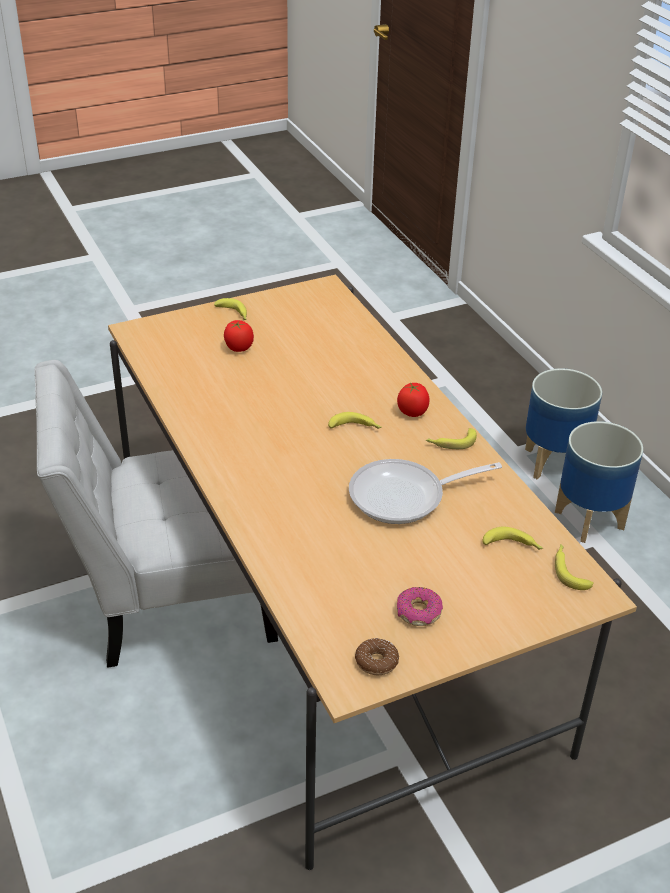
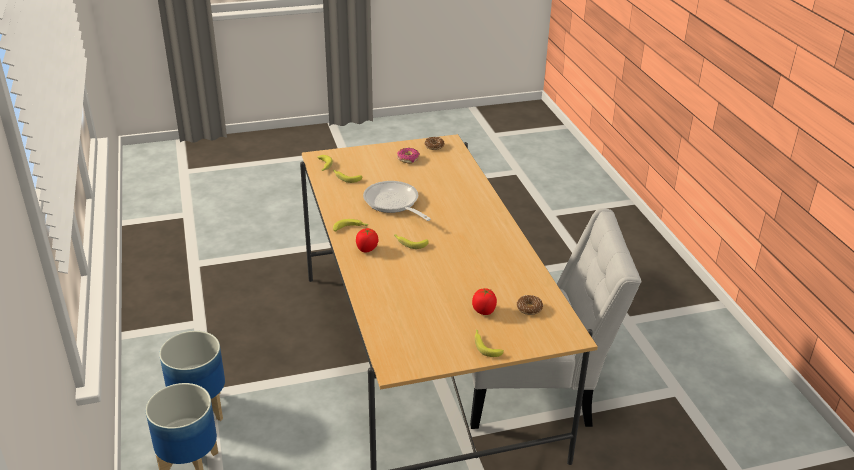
camera: 170 degrees left, 5 degrees down
(183, 356) = (529, 308): none -> donut
(405, 497) = (393, 203): frying pan -> frying pan turned 120 degrees counterclockwise

